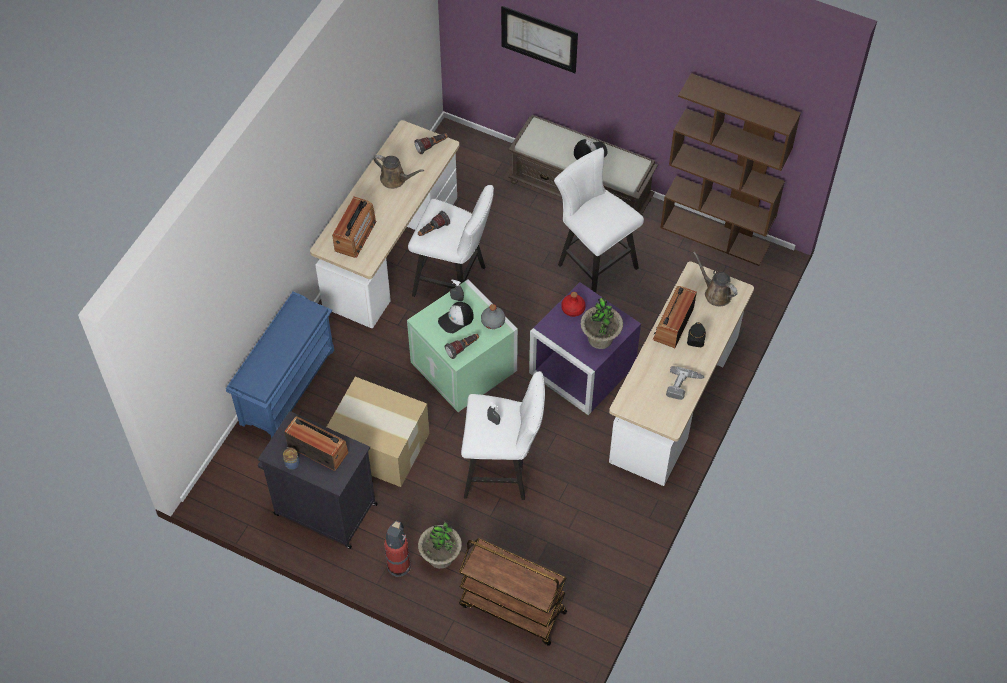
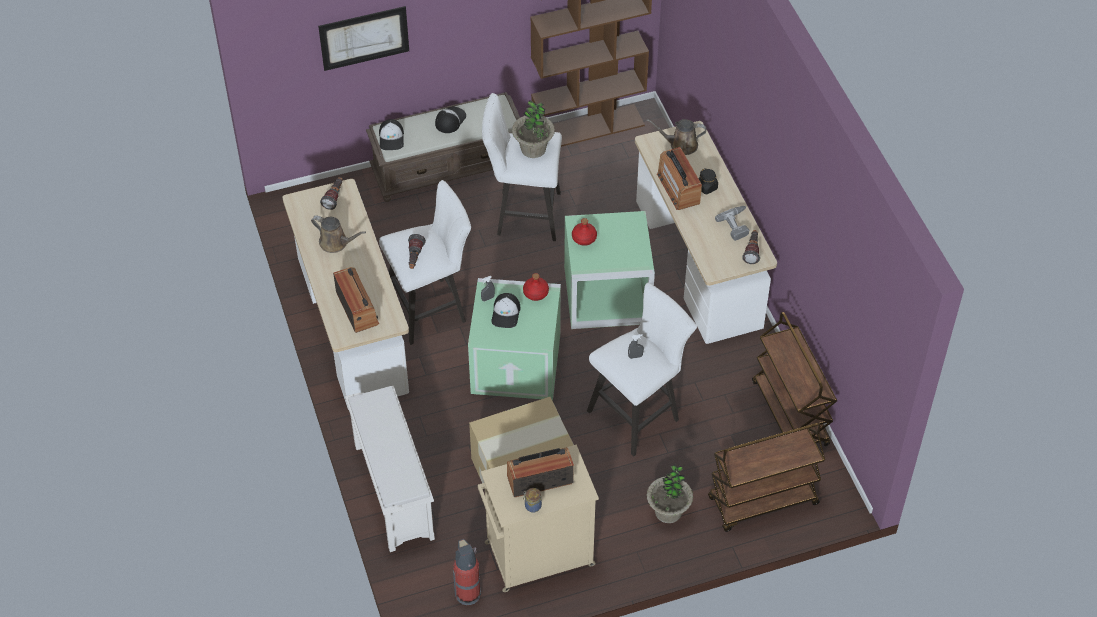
camera: 45 degrees left, 5 degrees down
(287, 385) = (392, 490): blue shoe rack -> white shoe rack
(323, 509) = (537, 555): black cabinet -> beige cabinet
(395, 179) = (336, 243): brown watering can -> brown watering can turned 45 degrees clockwise
(399, 565) = (645, 544): fire extinguisher -> fire extinguisher (467, 592)
(463, 348) = (537, 330): flashlight -> flashlight (752, 251)
(493, 321) = (536, 293): grey bottle -> red bottle
(535, 135) = (391, 138): none -> cap
(580, 369) = (606, 296): purple storage box -> green storage box
(600, 338) = (629, 243): potted plant -> potted plant (533, 149)
(608, 565) = (790, 414): none -> brown cart

